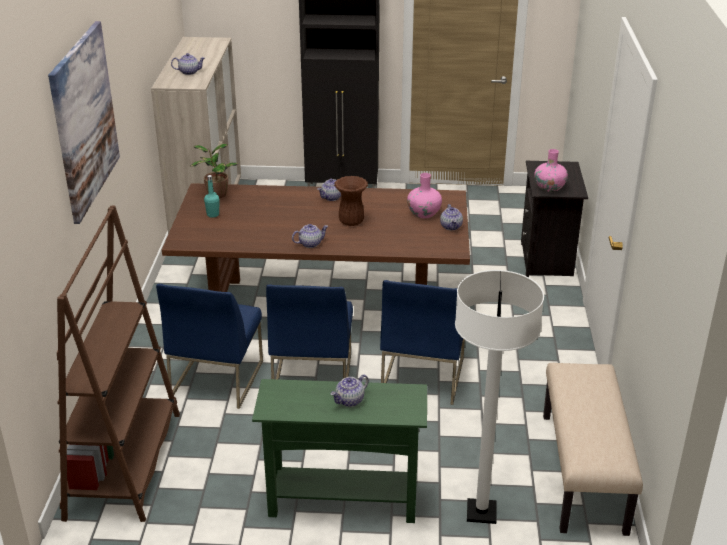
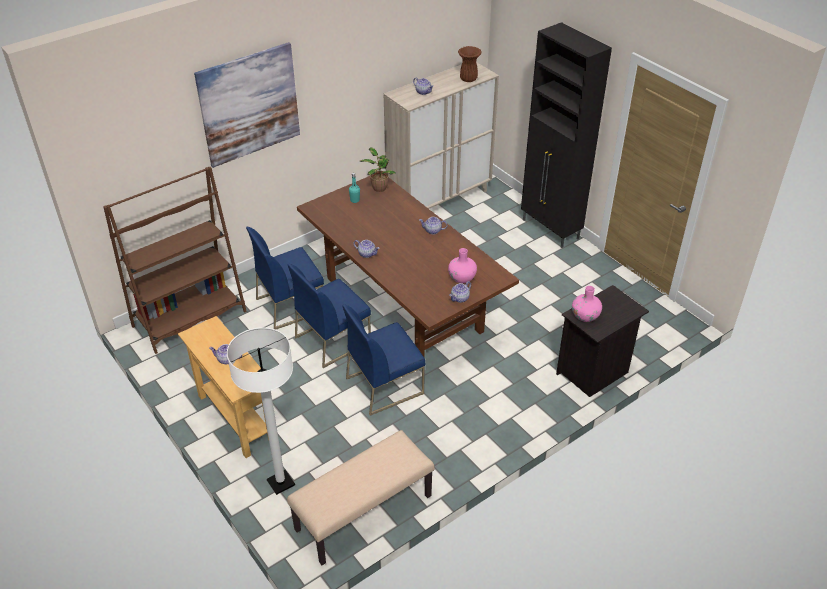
camera: 50 degrees right, 10 degrees up
(343, 501) = (236, 418): green console table -> beige console table
(352, 222) = (413, 255): brown vase -> brown vase (468, 79)

